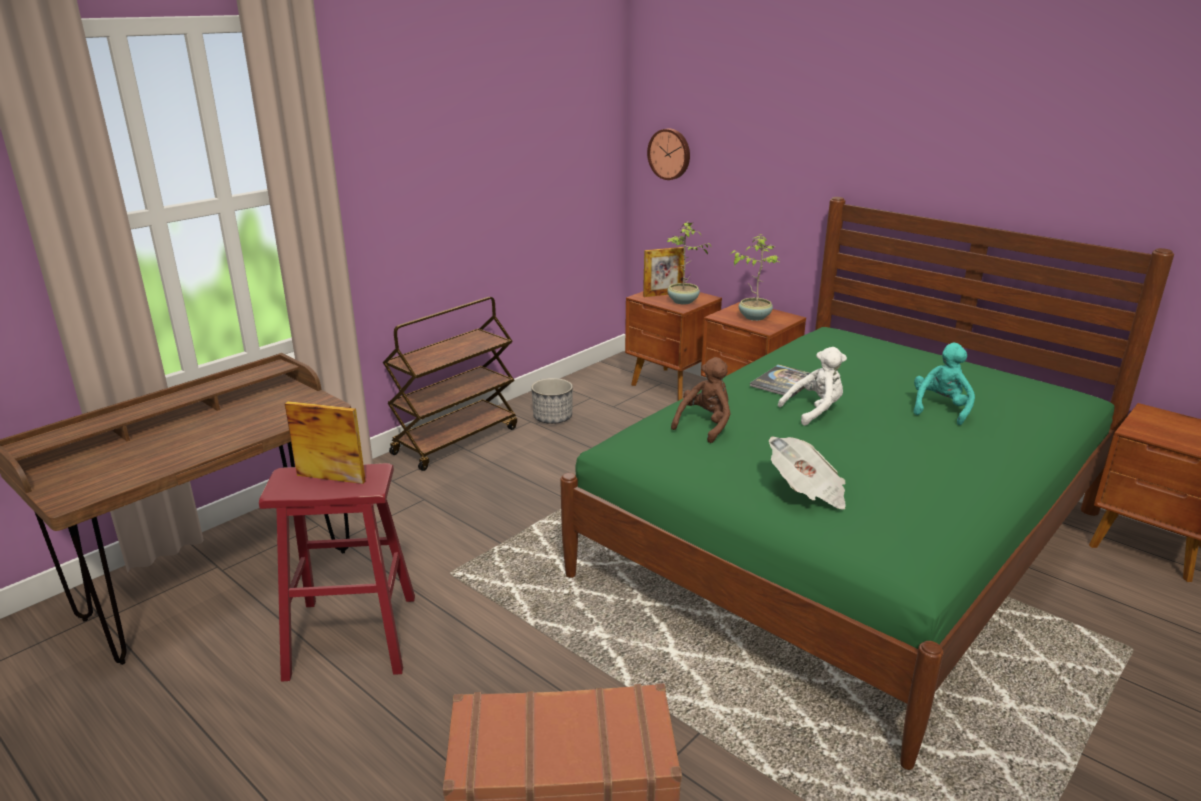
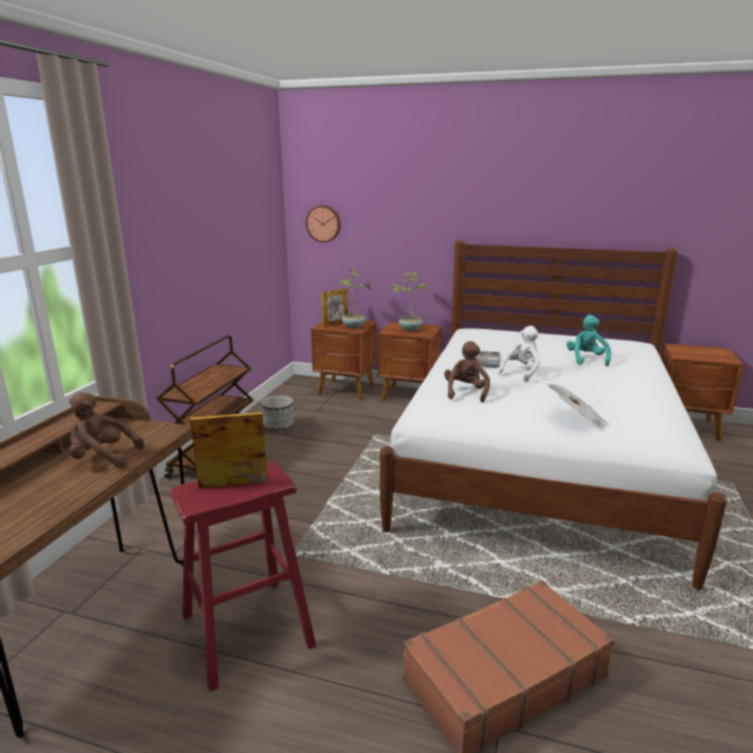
camera: 25 degrees left, 5 degrees down
(244, 423) = (102, 458): none -> brown plush toy
(845, 542) = (538, 462): green bed -> white bed

